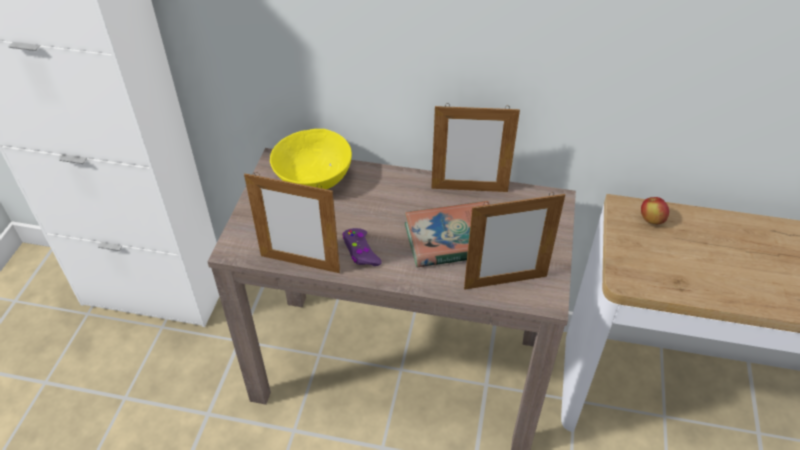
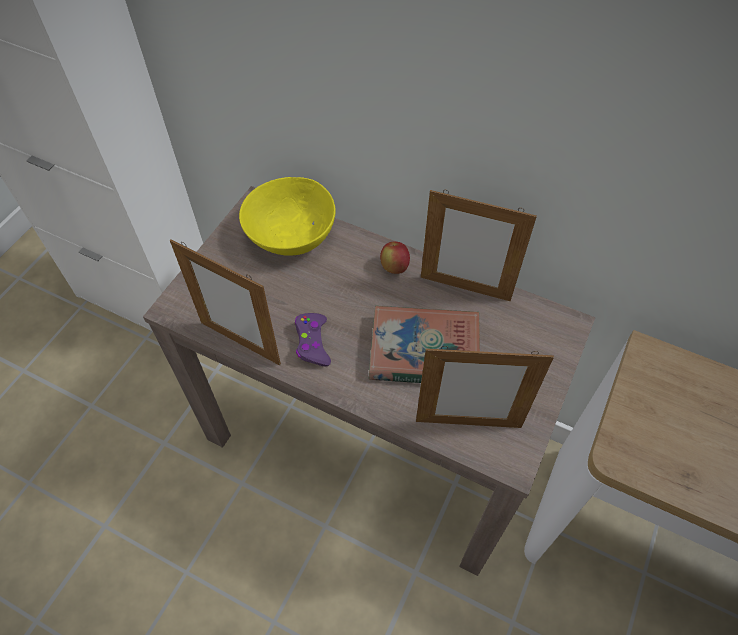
camera: 15 degrees right, 10 degrees up
(651, 220) = (679, 380): apple -> apple (394, 267)

